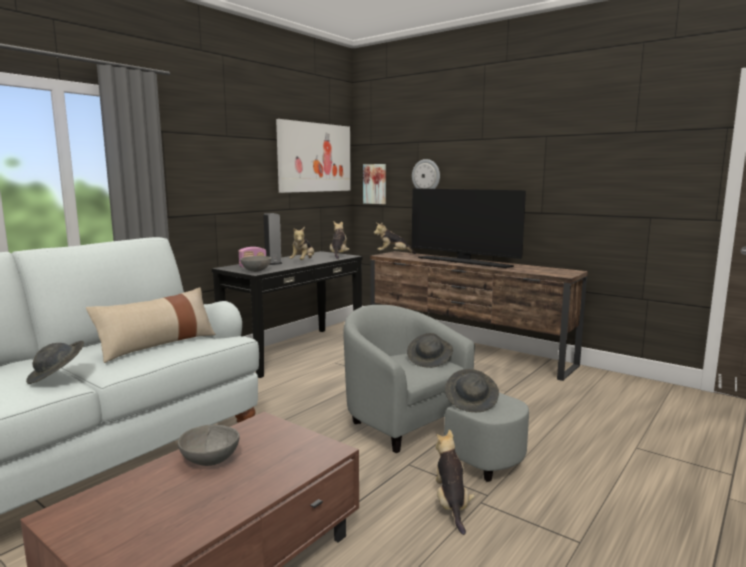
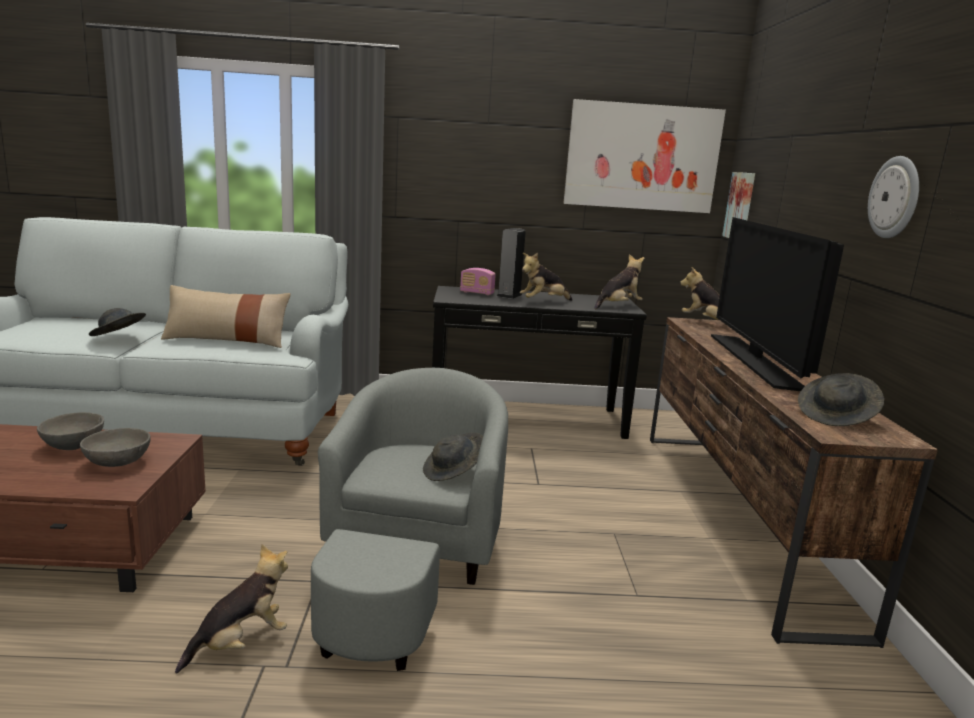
camera: 50 degrees right, 5 degrees up
(256, 271) = (455, 298): grey bowl -> grey bowl (119, 463)
(426, 176) = (787, 198): wall clock -> wall clock (895, 197)
(471, 402) = (369, 540): grey hat -> grey hat (836, 417)

